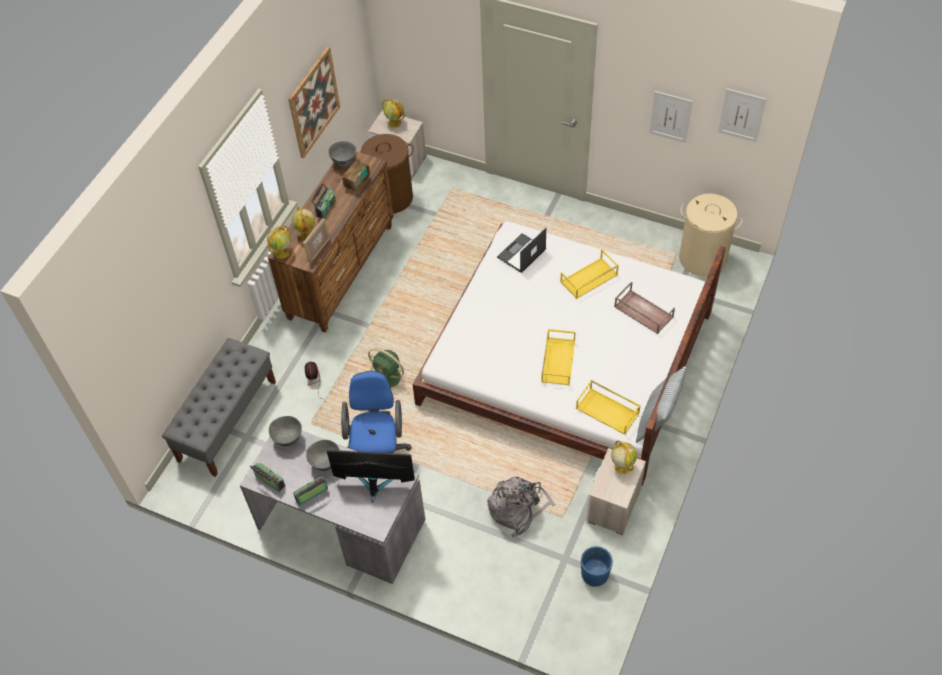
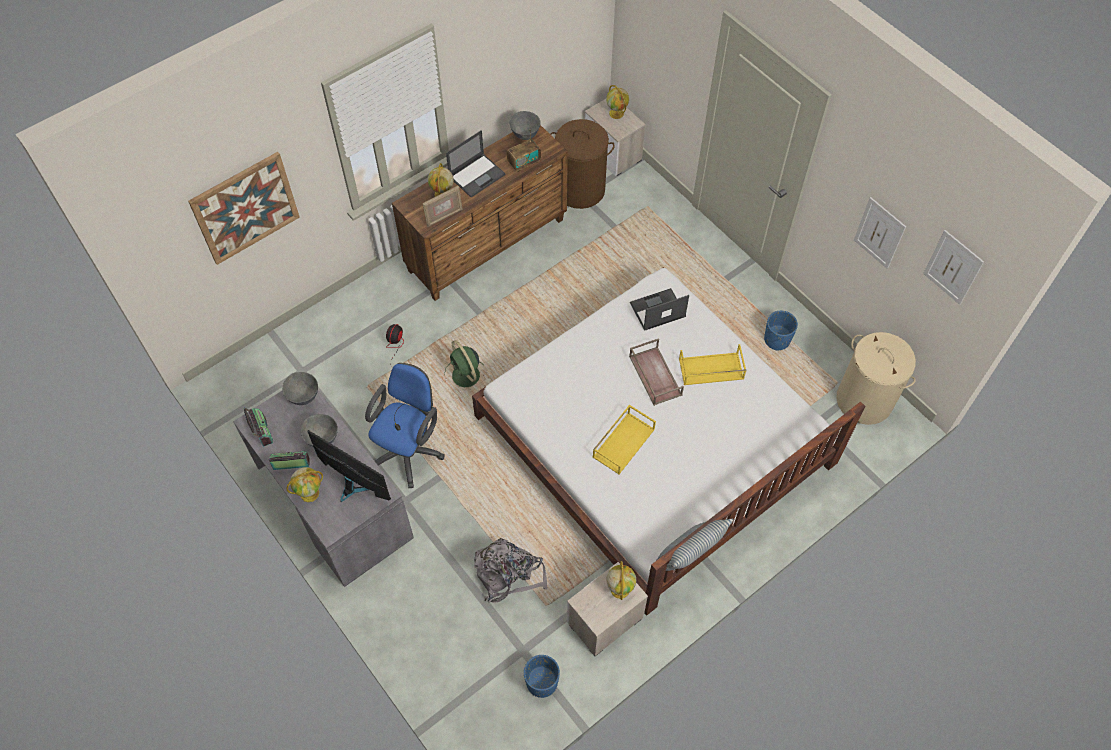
camera: 25 degrees right, 5 degrees up
(227, 420) = (294, 346): grey bench -> none
(282, 252) = (408, 203): globe -> globe (310, 493)
(314, 102) = (512, 60): picture -> picture (245, 208)
(325, 208) = (477, 175): radio -> laptop
(608, 411) = (641, 522): yellow tray -> none
(613, 243) = (777, 340): none -> blue planter
(642, 312) = (745, 432): brown tray -> brown tray (654, 375)

